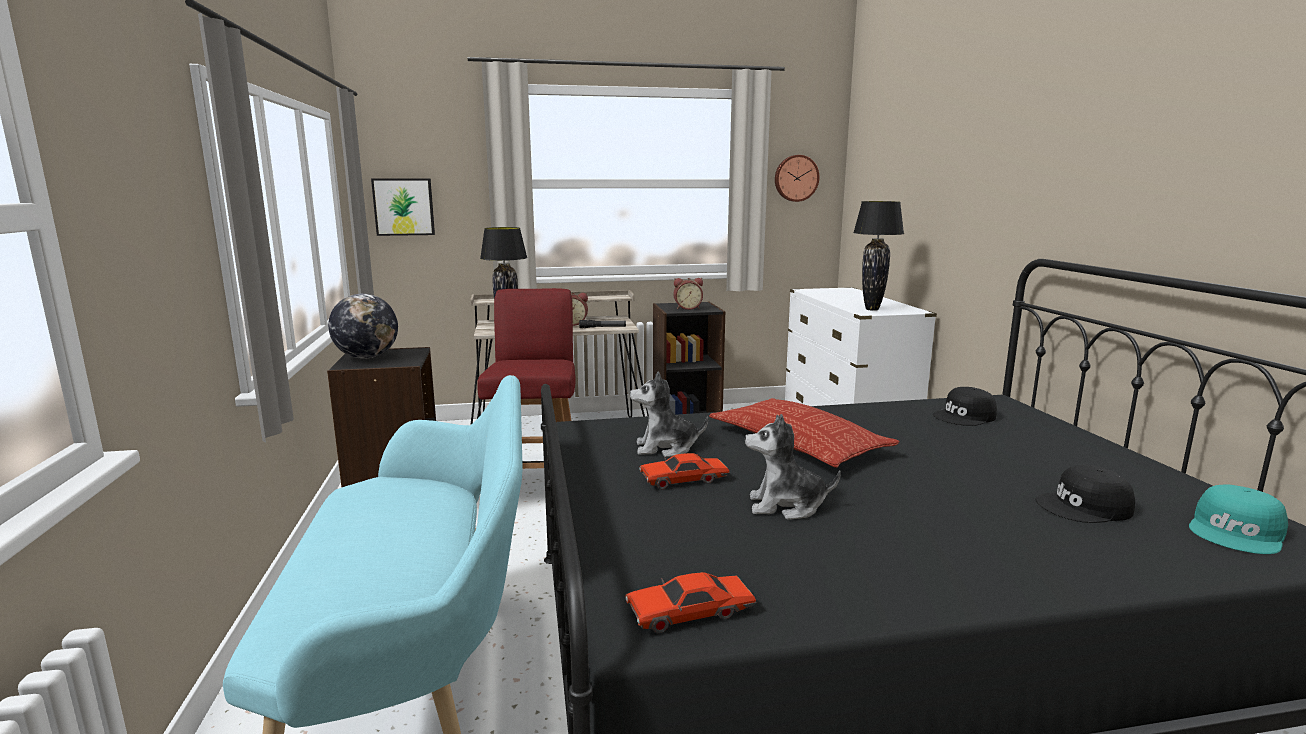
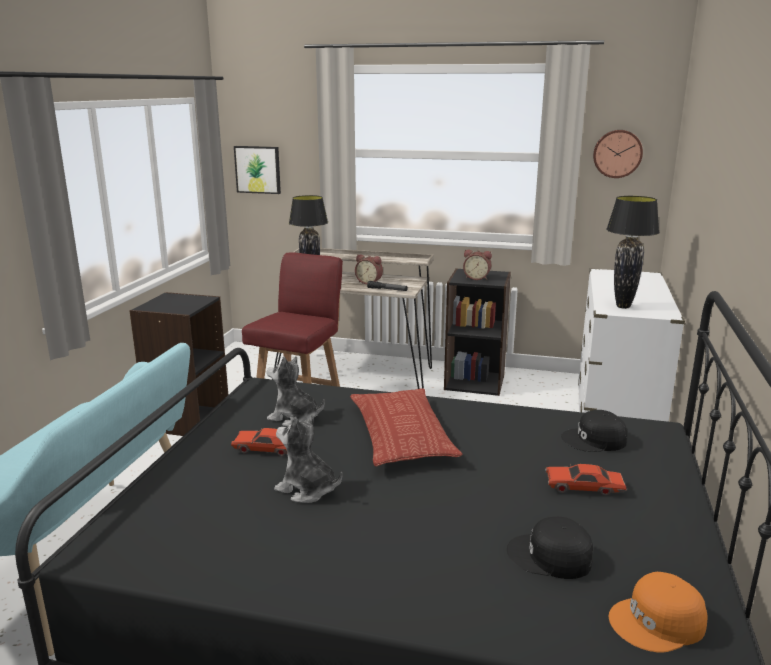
camera: 25 degrees right, 5 degrees up
(367, 357) = (167, 301): globe -> none
(690, 613) = (134, 551): red toy car -> red toy car (584, 487)
(1237, 532) = (658, 622): turquoise cap -> orange cap

